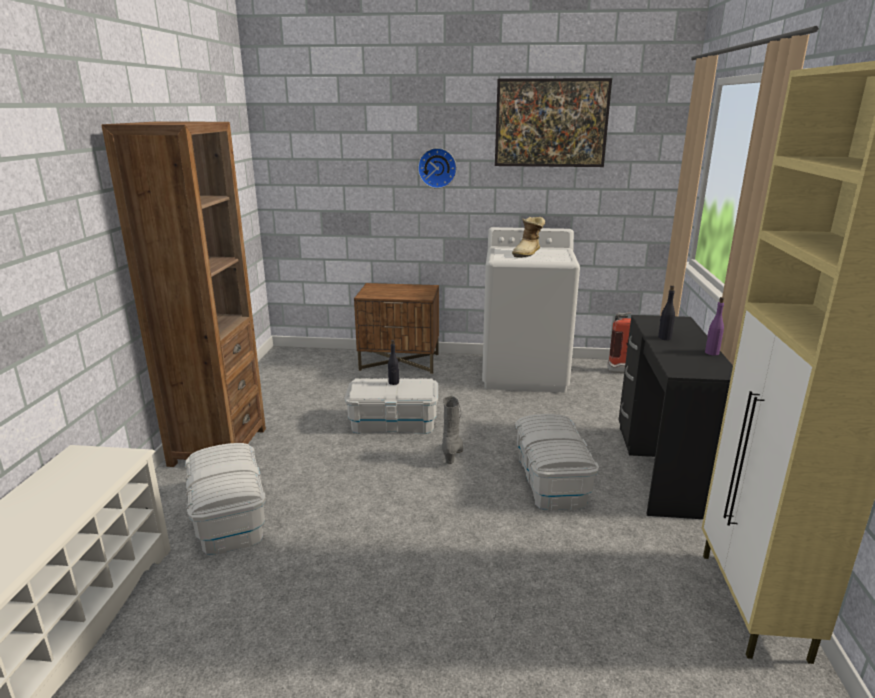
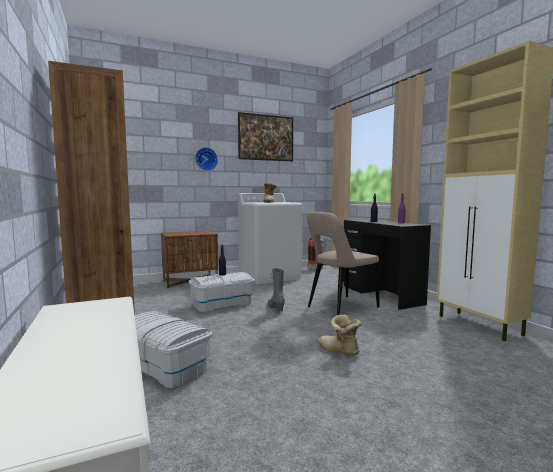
camera: 30 degrees left, 15 degrees down
(441, 570) = (338, 351): none -> boot
(550, 480) = (340, 307): white storage box -> beige chair

